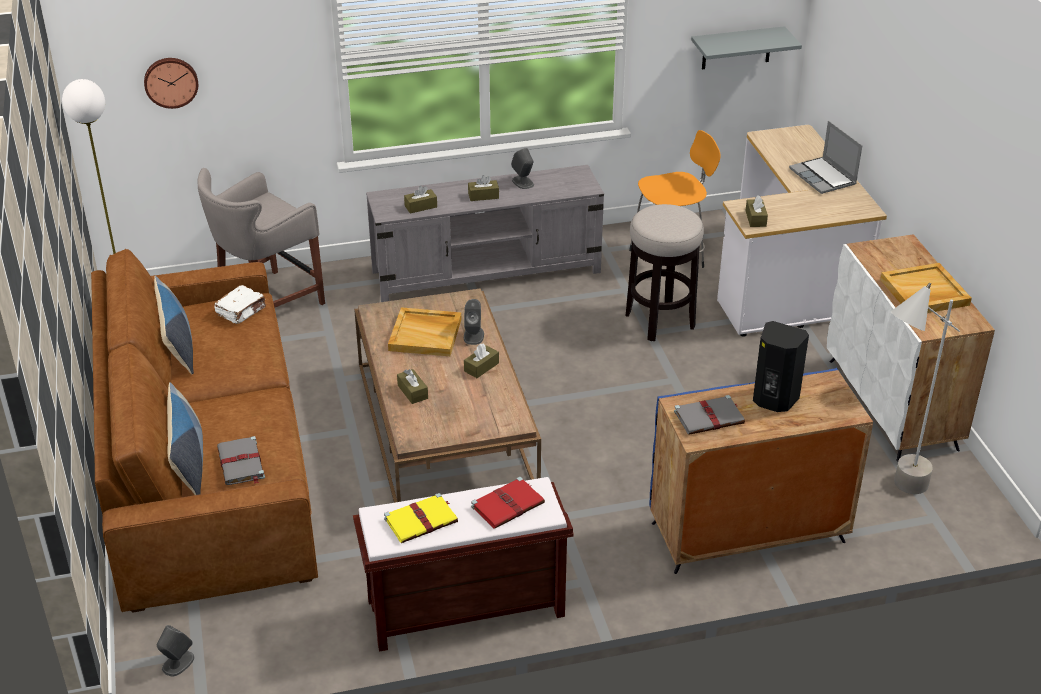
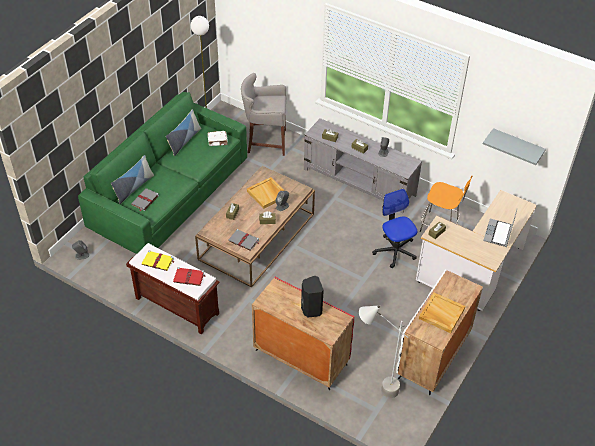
camera: 45 degrees right, 10 degrees up
(171, 81) = (256, 30): wall clock -> none
(208, 466) = (169, 193): brown sofa -> green sofa
(660, 321) = (395, 251): stool -> office chair
(710, 417) = (279, 298): grey book -> grey book (244, 241)
(747, 533) = (300, 357): blue cabinet -> red cabinet

